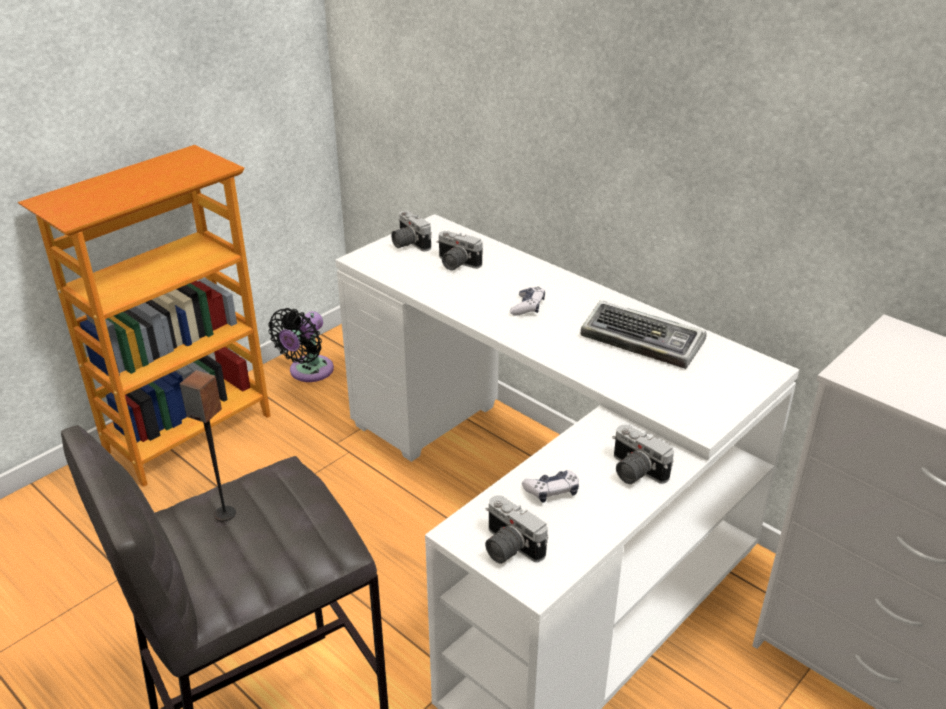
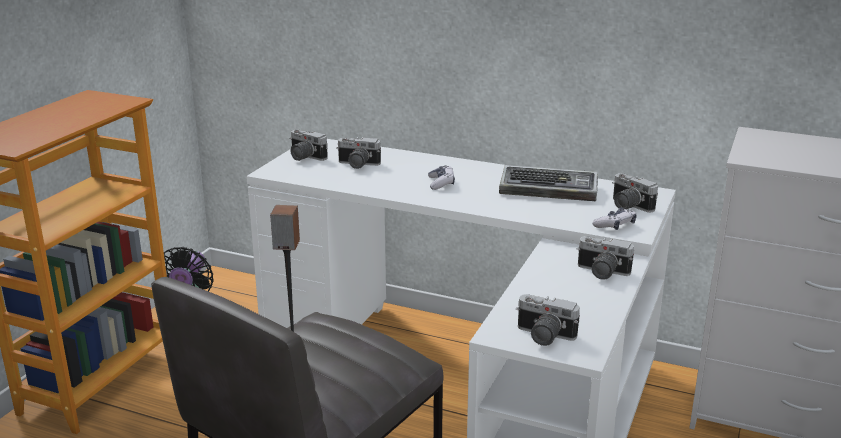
camera: 20 degrees left, 10 degrees down
(552, 491) = (549, 295): game controller -> game controller (615, 225)
(720, 384) = (627, 206): none -> camera

